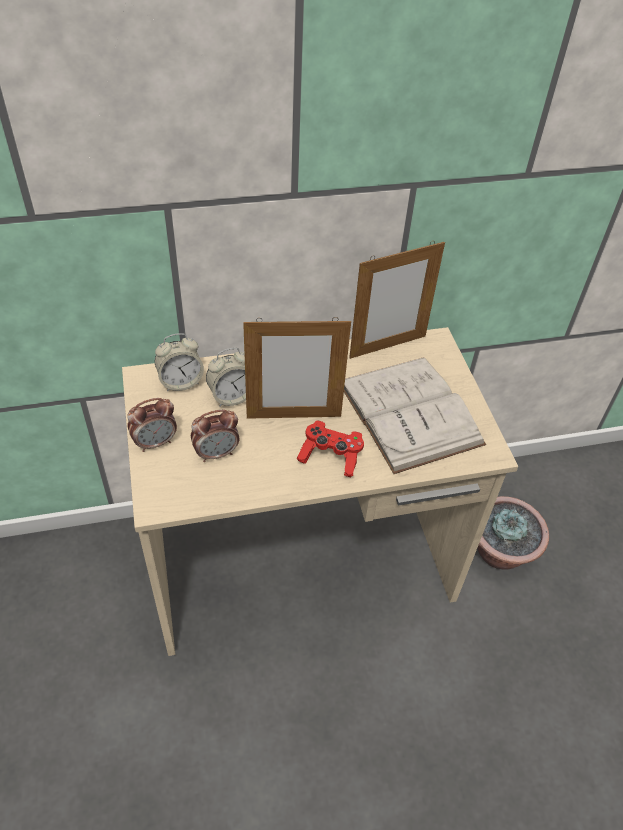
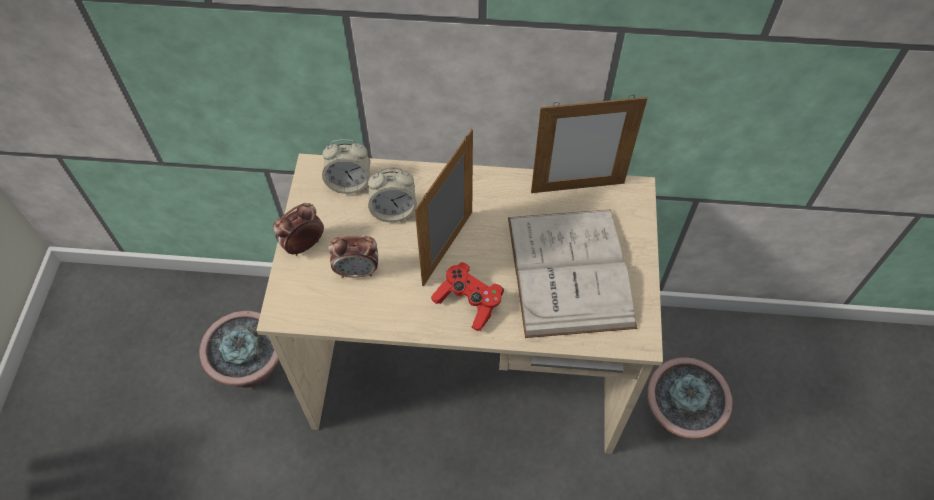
camera: 20 degrees right, 10 degrees up
(88, 612) = (251, 366): none -> potted plant
(155, 442) = (303, 245): alarm clock -> alarm clock turned 150 degrees clockwise
(294, 416) = (448, 248): picture frame -> picture frame turned 105 degrees clockwise

